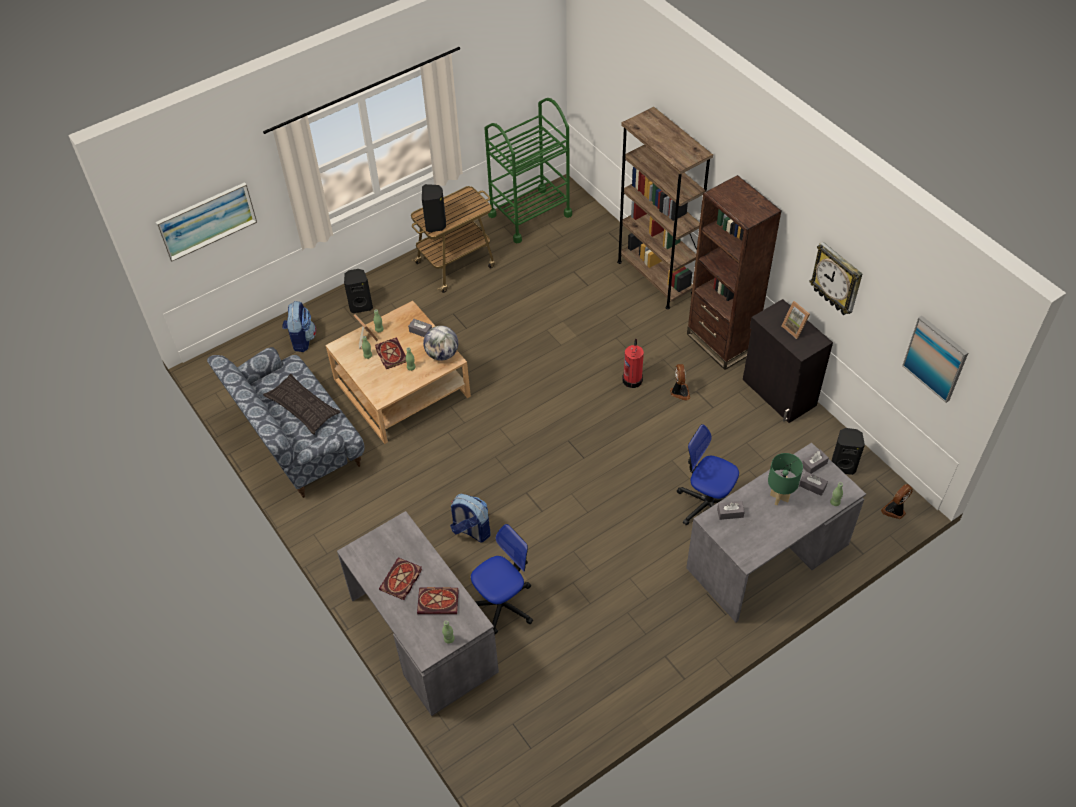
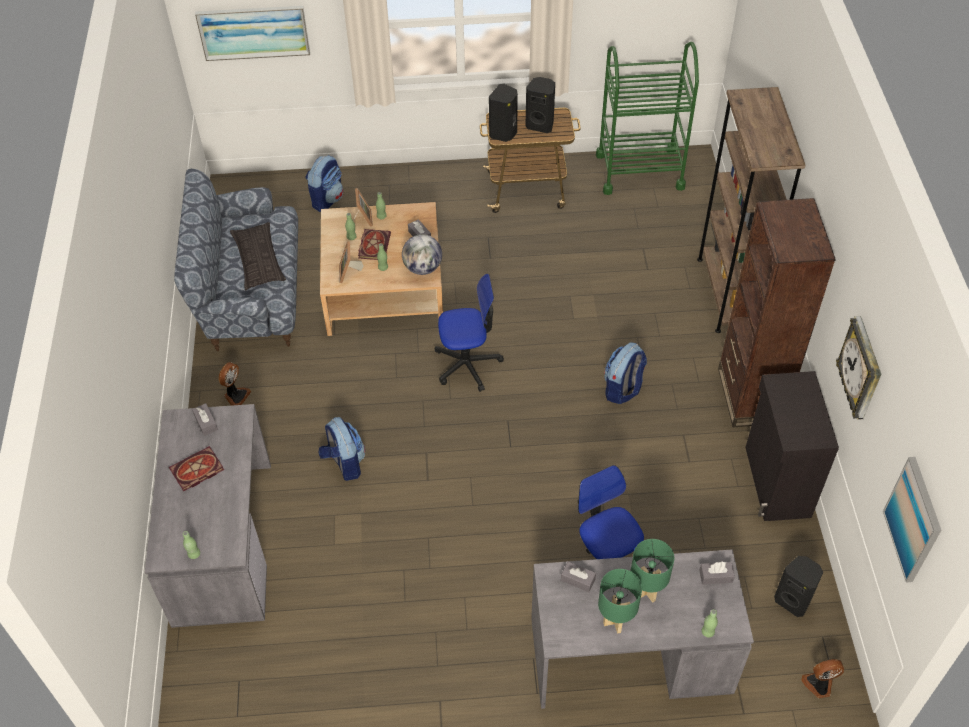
camera: 30 degrees right, 0 degrees up
(361, 305) = (405, 191): black speaker -> black speaker (540, 125)
(439, 601) = (214, 511): book -> none
(502, 604) = (319, 554): office chair -> office chair (467, 364)
(632, 379) = (623, 389): fire extinguisher -> backpack
(679, 392) = (664, 427): fan -> fan (236, 396)
(774, 527) = (616, 621): none -> green table lamp
(795, 328) = (804, 411): picture frame -> picture frame (349, 273)
(812, 486) = (695, 599): grey tissue box -> grey tissue box (206, 423)

